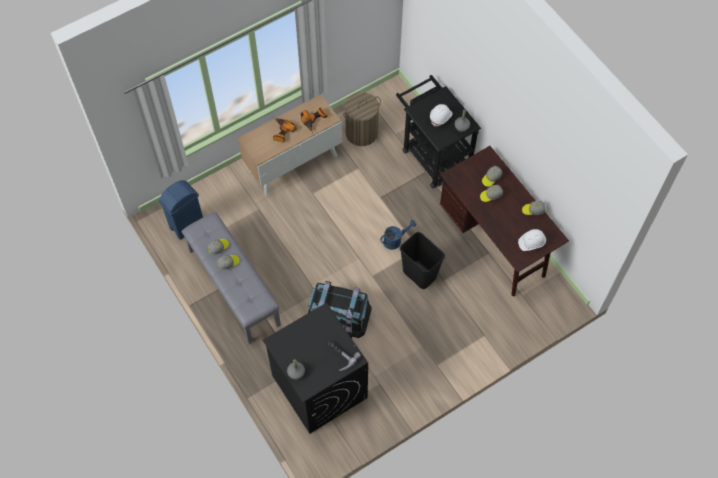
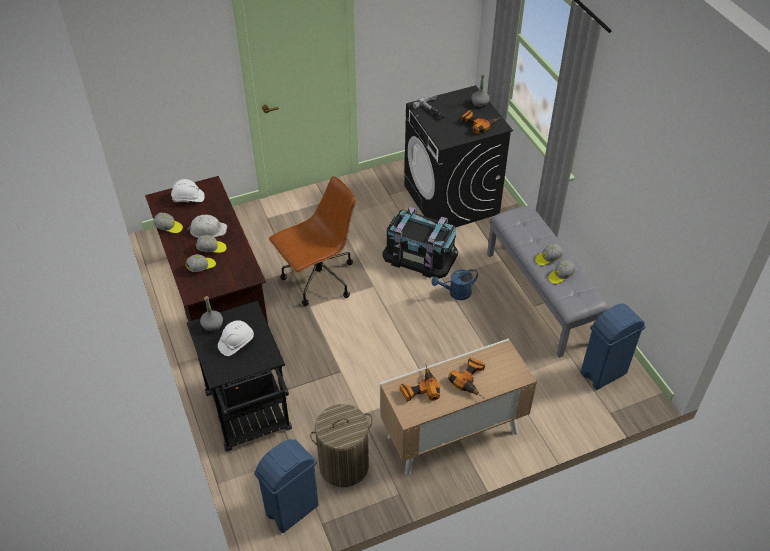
camera: 170 degrees left, 15 degrees down
(295, 343) = (478, 124): none -> power drill
(387, 102) = (291, 510): none -> blue trash can
(395, 240) = (335, 319): blue watering can -> blue watering can (456, 293)
(419, 274) = (318, 280): black trash can -> brown office chair
(501, 213) = (208, 230): none -> white hard hat

